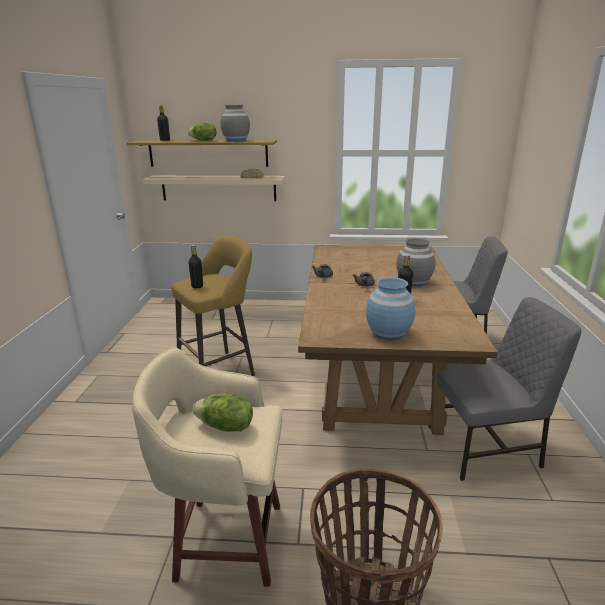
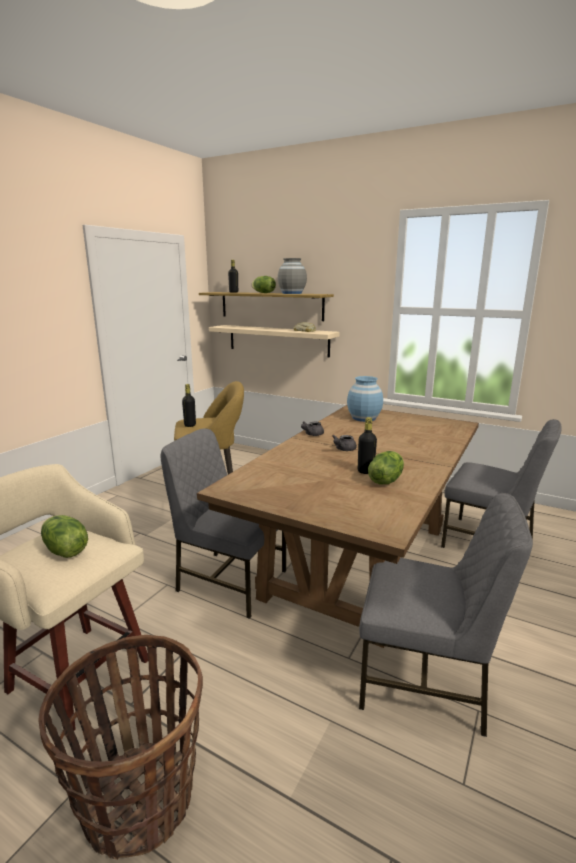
camera: 25 degrees right, 5 degrees down
(288, 422) = (230, 581): none -> grey chair
(388, 333) = (302, 500): blue vase -> blue vase (363, 418)
(414, 282) = (404, 455): grey vase -> none
(425, 304) = (385, 480): none -> lettuce

